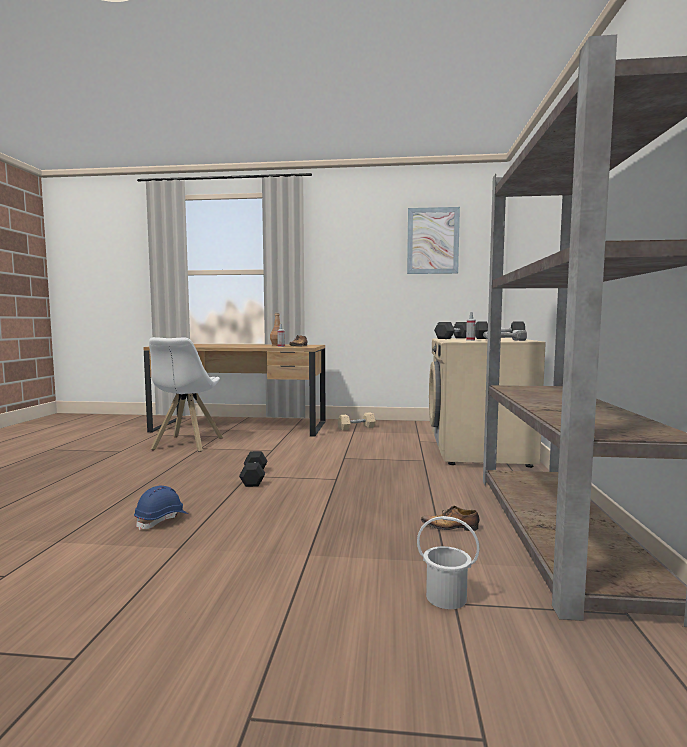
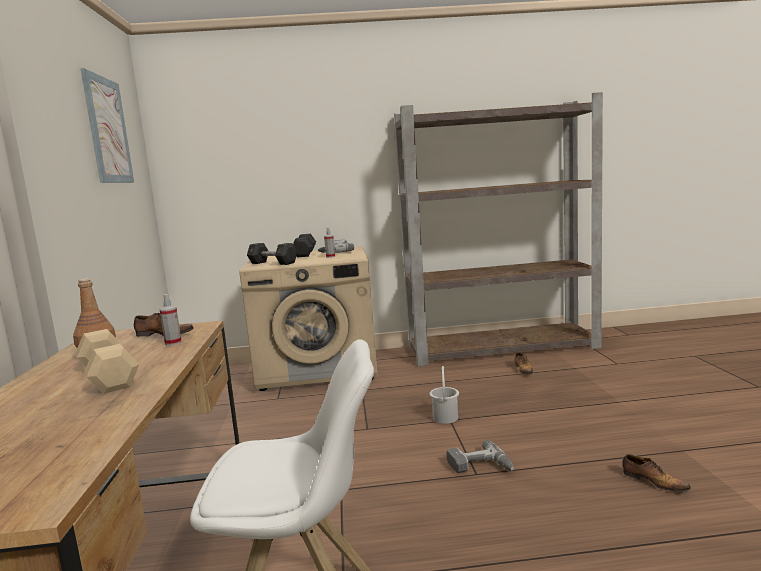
camera: 100 degrees left, 5 degrees up
(162, 520) = (653, 482): blue hard hat -> shoe
(254, 478) = (480, 467): black dumbbell -> power drill
(356, 428) = (186, 447): beige dumbbell -> beige dumbbell (108, 377)
(446, 597) = (614, 365): white bucket -> white bucket (445, 418)

